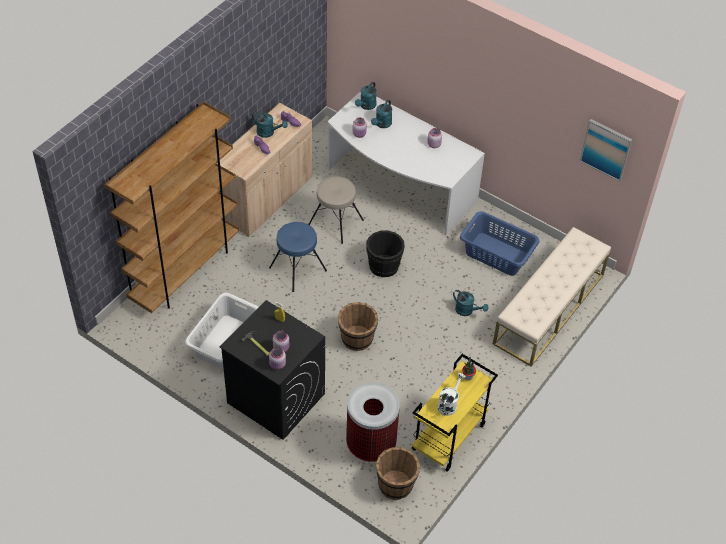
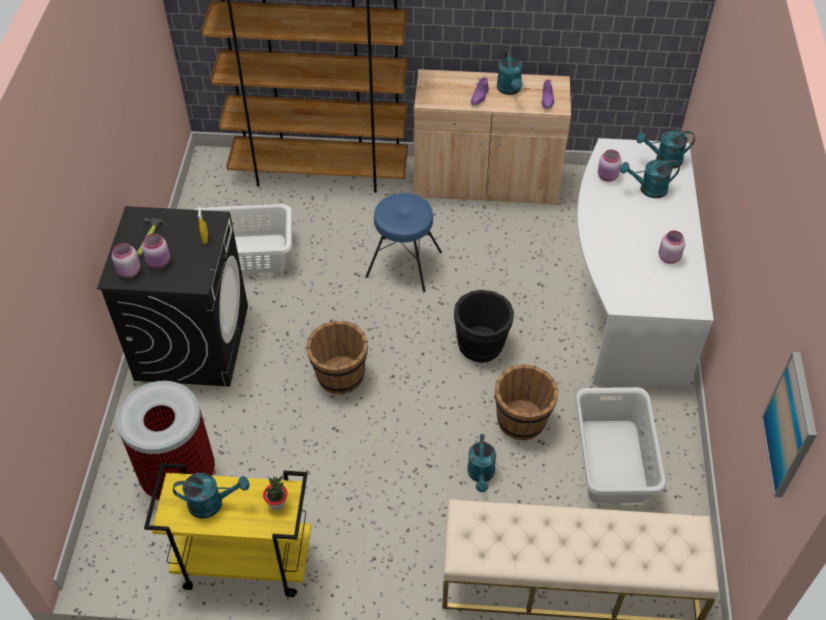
camera: 60 degrees right, 0 degrees up
(335, 223) = (507, 262): beige stool -> none
(396, 485) = (129, 537): brown bucket -> brown bucket (522, 421)
(449, 403) = (212, 503): white watering can -> turquoise watering can
(496, 254) = (613, 460): blue laundry basket -> grey laundry basket

